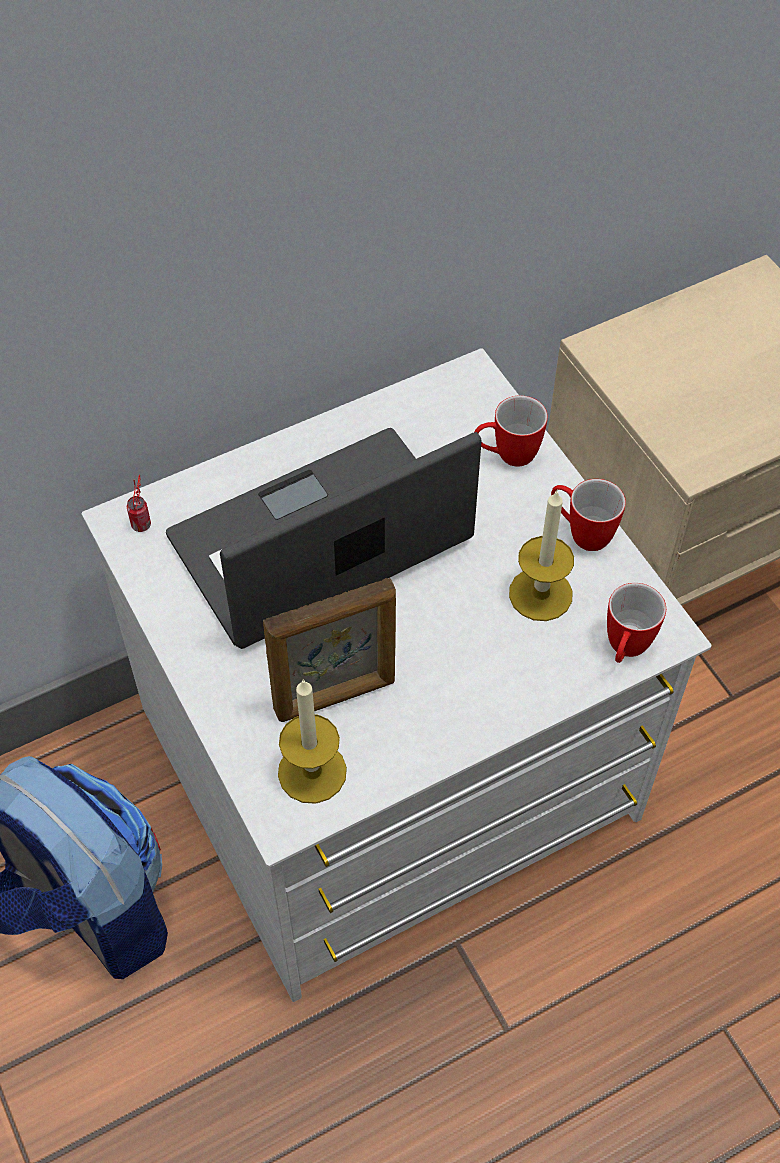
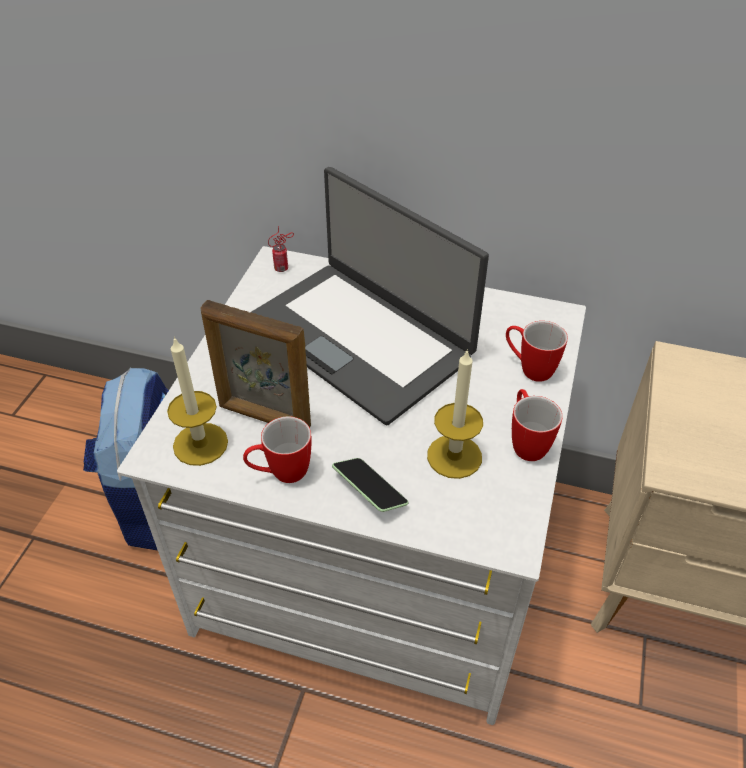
camera: 45 degrees right, 10 degrees down
(322, 542) = (360, 338): laptop -> laptop turned 150 degrees counterclockwise
(511, 685) = (369, 491): none -> phone
(624, 650) = (469, 531): mug -> mug (280, 474)

